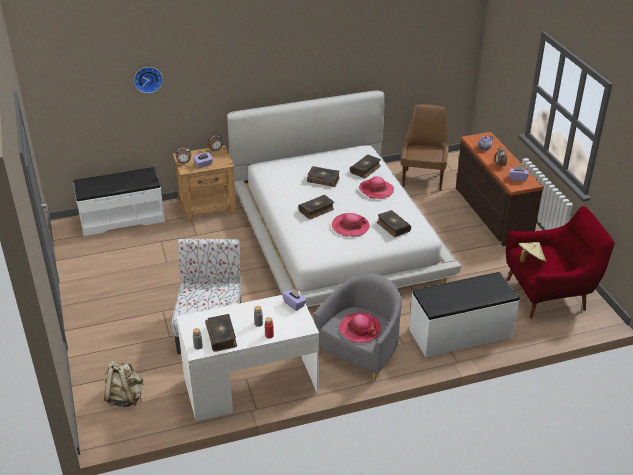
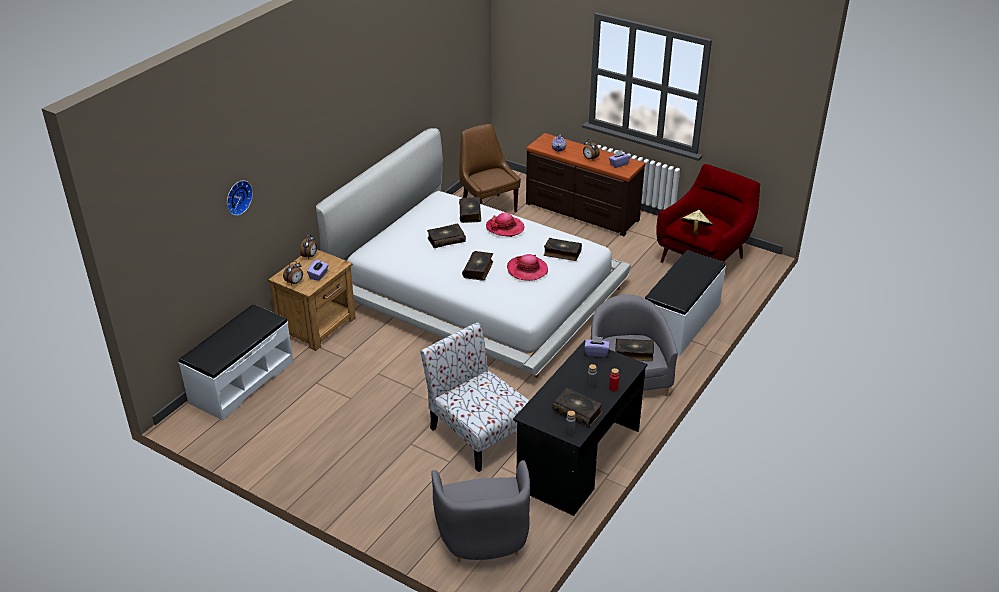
camera: 40 degrees left, 0 degrees up
(125, 397) = (484, 537): beige backpack -> grey armchair
(250, 386) = (578, 459): white desk -> black desk
(360, 329) = (634, 354): hat -> book

